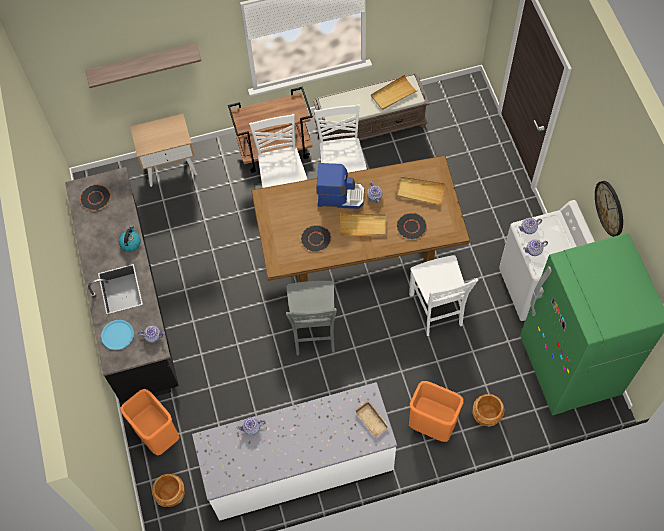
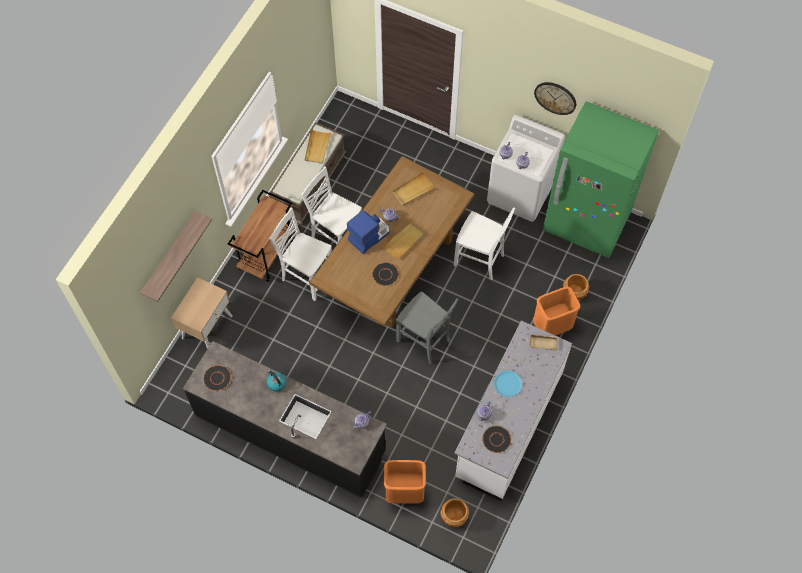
camera: 50 degrees left, 0 degrees up
(117, 335) = (338, 443): blue plate -> blue plate (508, 384)
(411, 226) = (432, 215): black plate -> black plate (496, 439)

